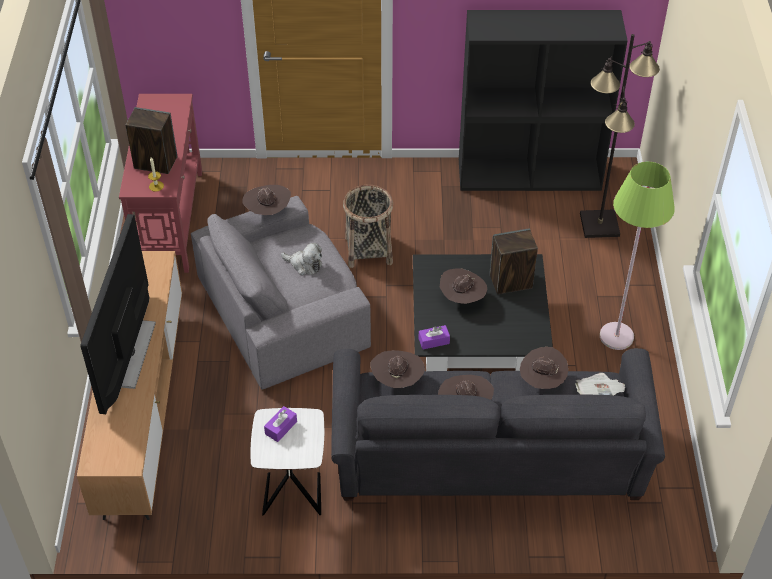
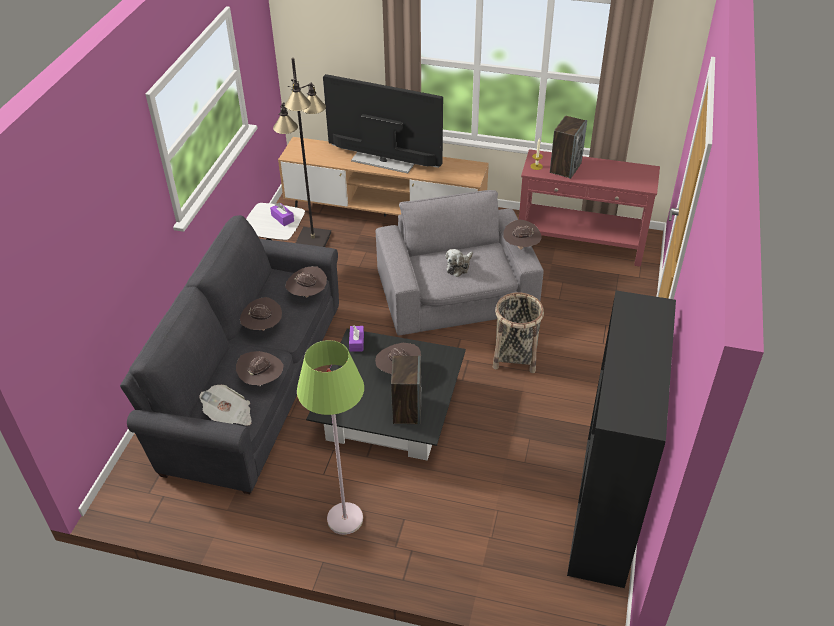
camera: 105 degrees right, 5 degrees down
(600, 225) = (508, 555): black floor lamp -> black floor lamp (312, 240)

